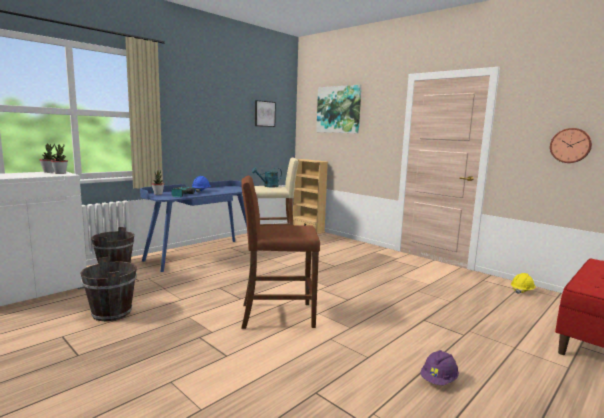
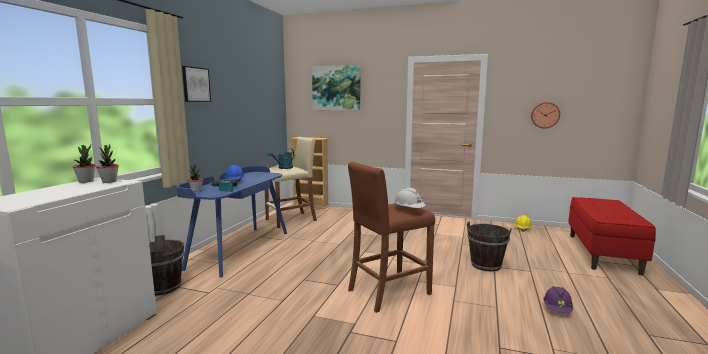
camera: 25 degrees left, 0 degrees up
(112, 313) = (228, 335): brown bucket -> brown bucket (486, 265)
(264, 113) = (263, 93): picture -> picture (195, 84)
(294, 231) = (409, 210): none -> white hard hat

